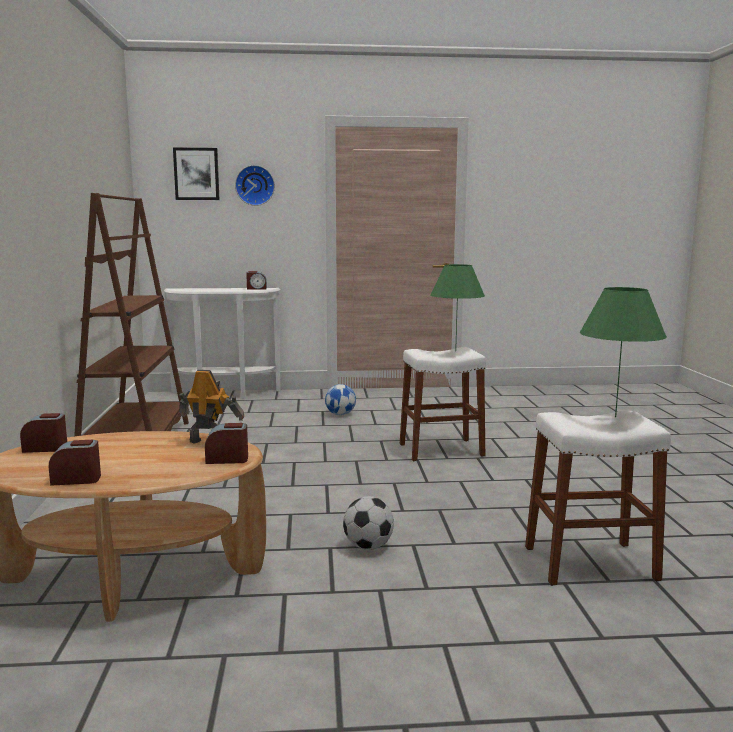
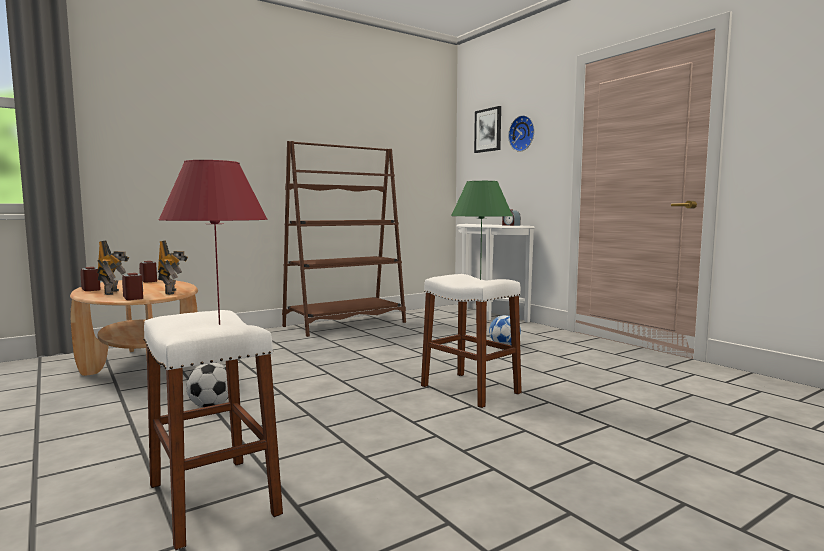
camera: 60 degrees right, 5 degrees down
(149, 468) = (113, 292): none -> toy robot
(615, 416) = (219, 324): green table lamp -> red table lamp

